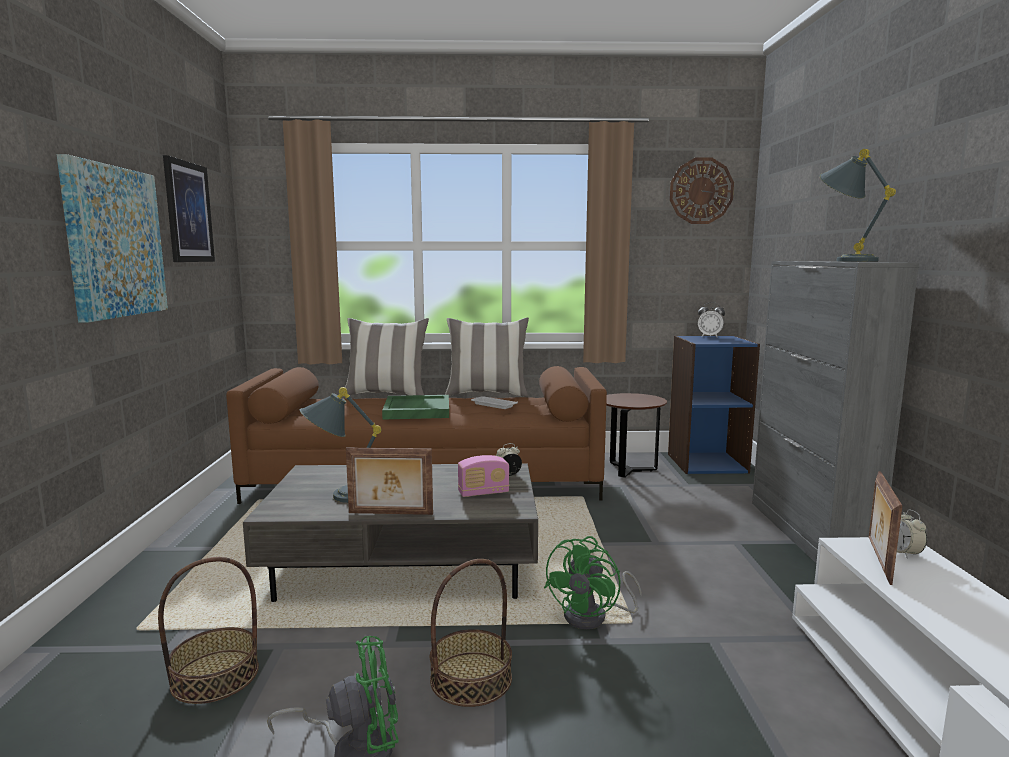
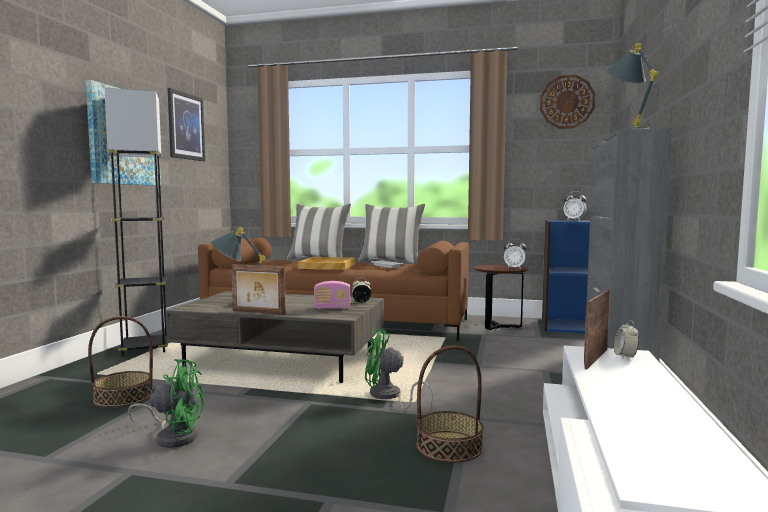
camera: 15 degrees right, 5 degrees down
(183, 566) = (145, 349): none -> grey floor lamp
(416, 410) = (327, 266): green tray -> beige tray
(471, 678) = (274, 416): basket -> basket (449, 446)
(594, 617) = (389, 397): green fan -> green fan turned 60 degrees clockwise
(650, 400) = (514, 268): none -> alarm clock

